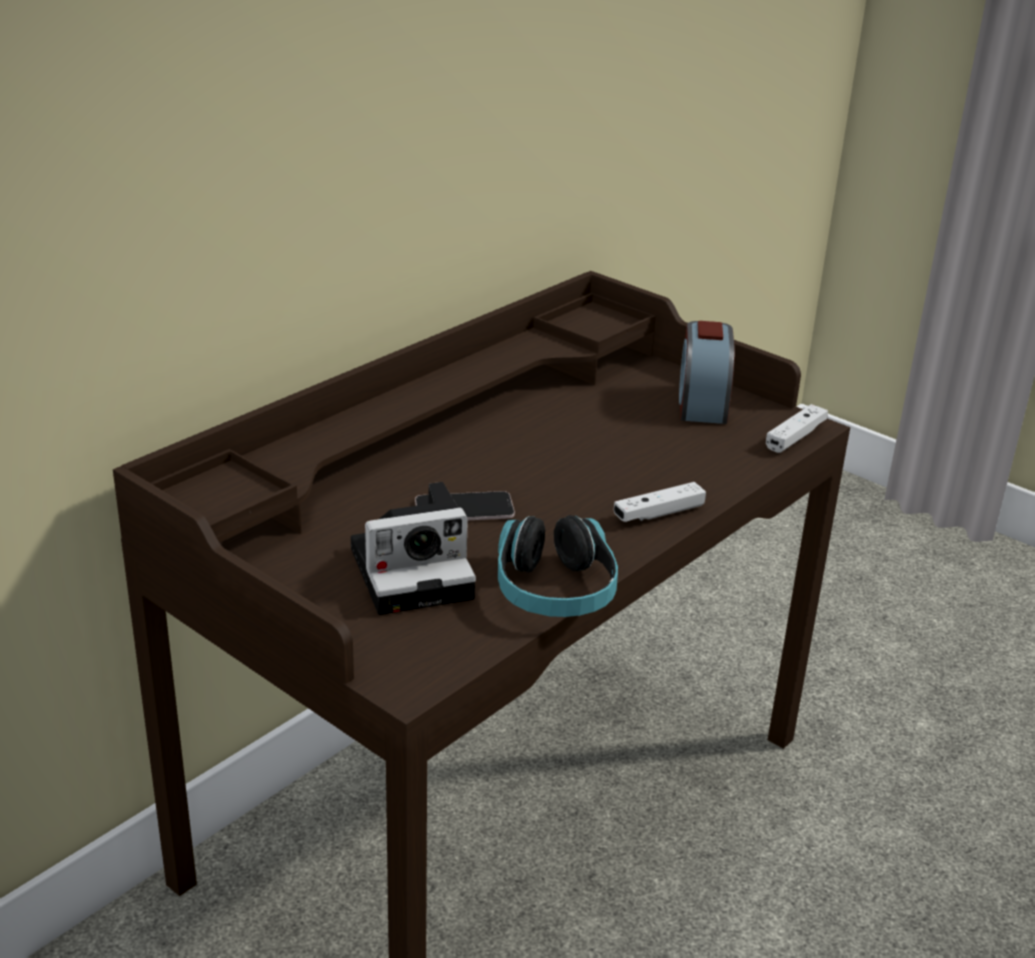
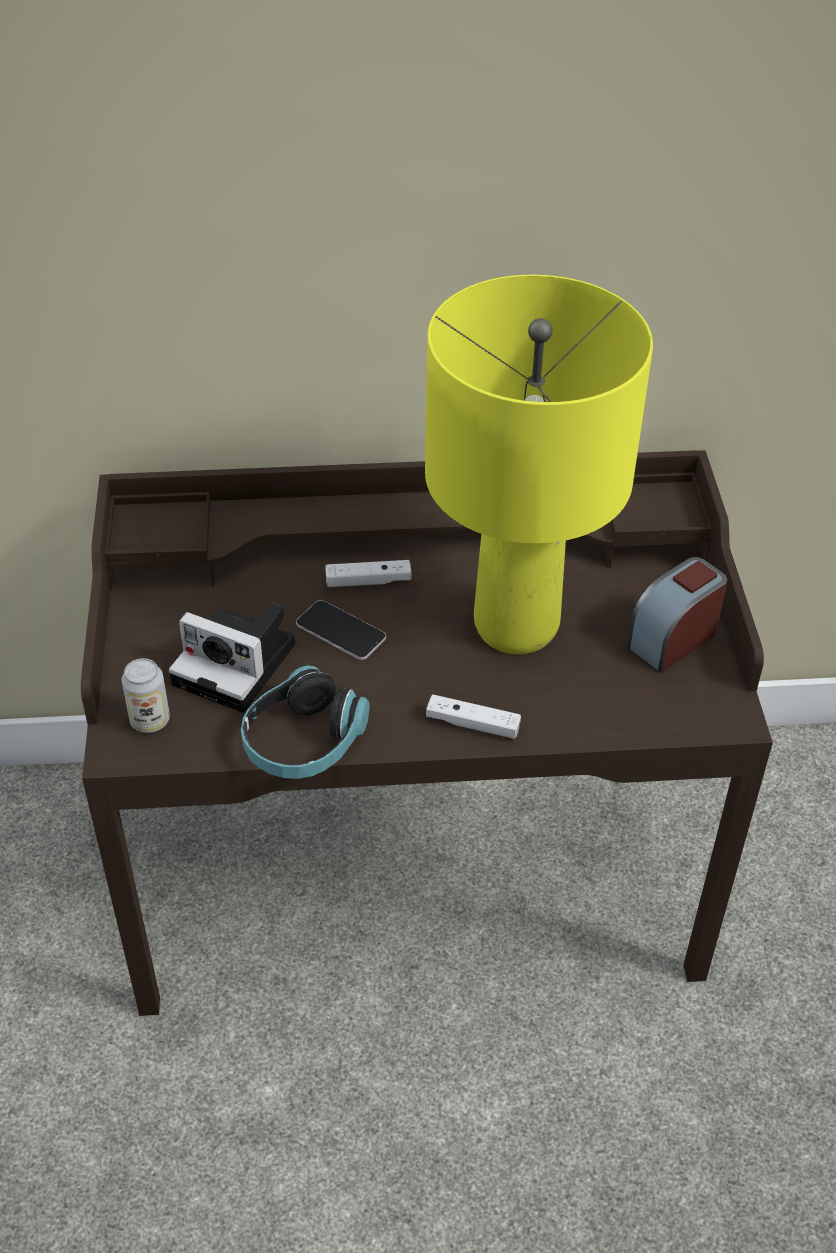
camera: 45 degrees right, 15 degrees up
(401, 648) = (150, 720): none -> can
(591, 443) = (518, 626): none -> yellow table lamp
(795, 437) = (701, 722): white game controller -> white game controller (368, 581)

